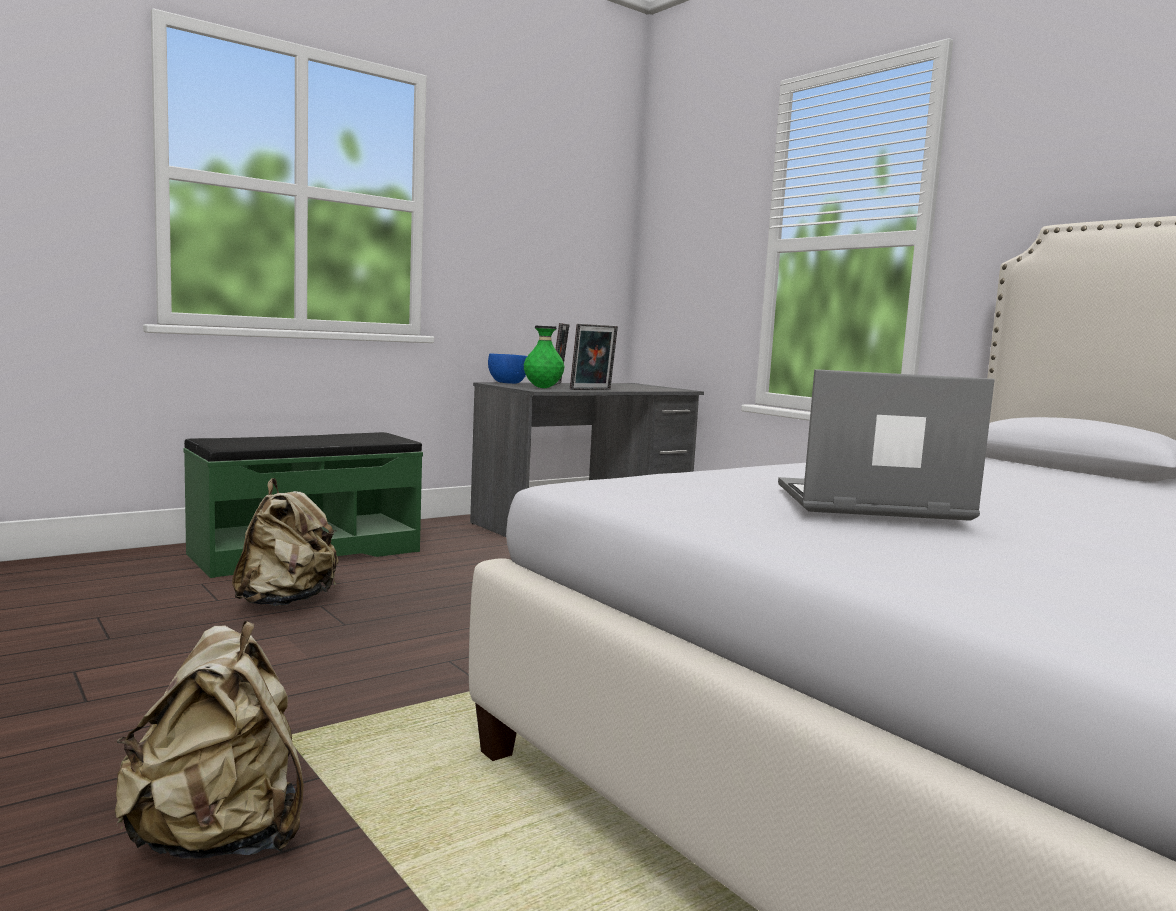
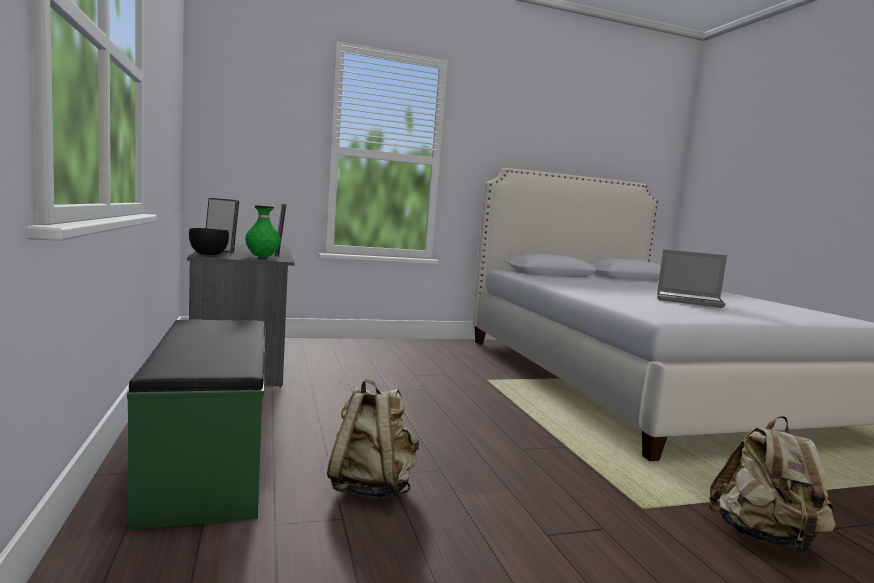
camera: 70 degrees left, 0 degrees up
(507, 383) = (209, 255): blue bowl -> black bowl
(869, 504) = (689, 301): laptop -> laptop turned 90 degrees counterclockwise

